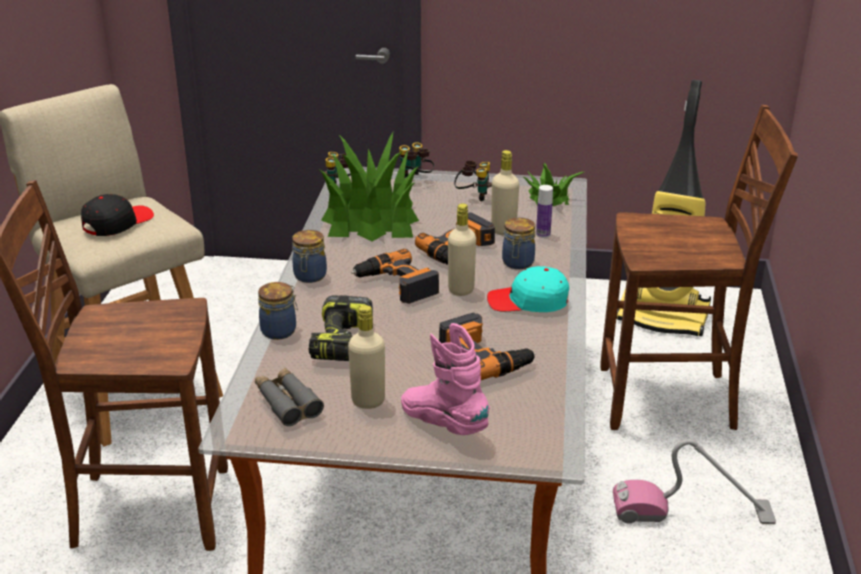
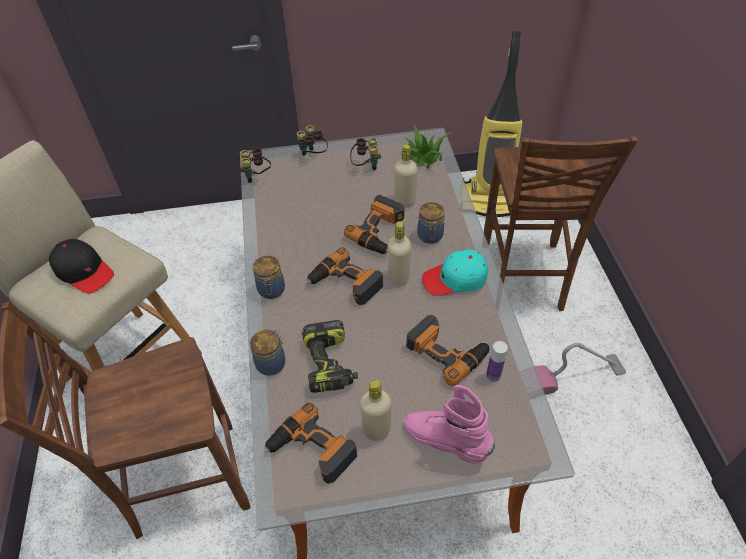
camera: 15 degrees left, 20 degrees up
(117, 223) = (84, 271): black cap -> black cap turned 105 degrees clockwise
(287, 403) = (311, 451): grey binoculars -> power drill
(371, 219) = (295, 210): potted plant -> none
(543, 234) = (436, 198): bottle -> bottle (493, 375)
(670, 400) = (522, 278): brown chair -> brown chair turned 105 degrees clockwise

